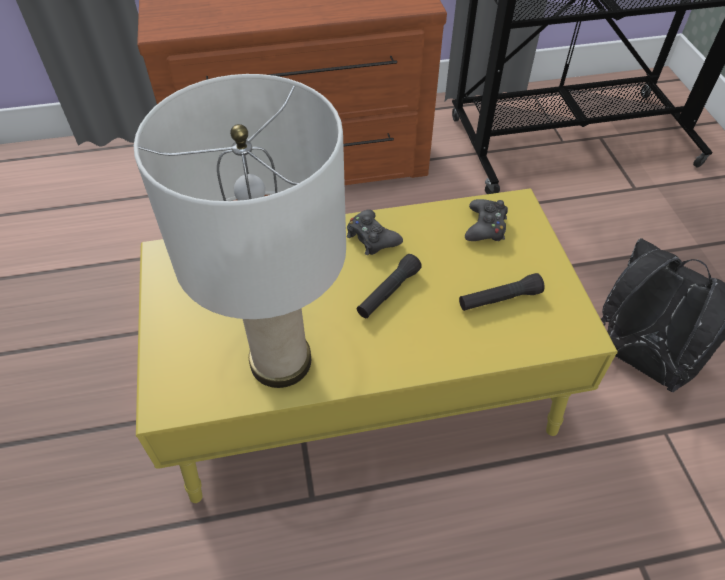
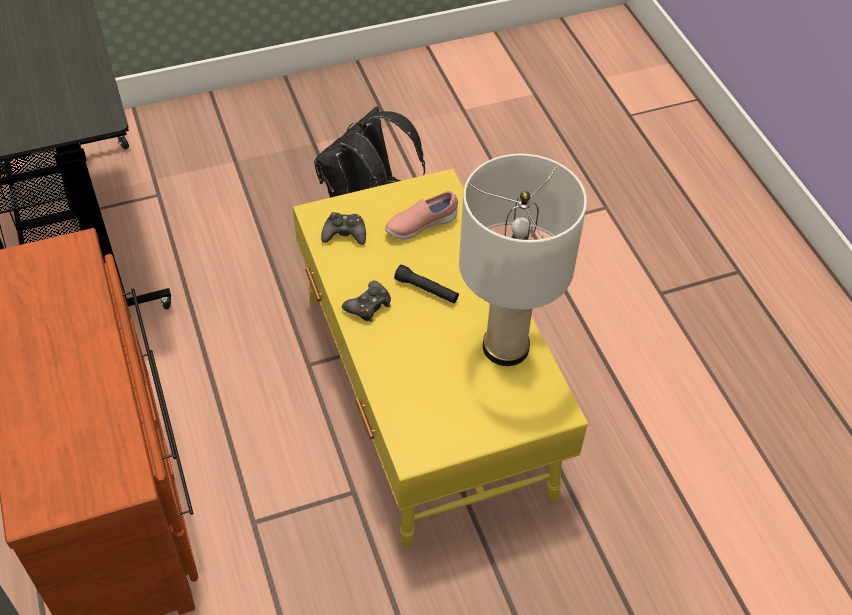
camera: 100 degrees left, 0 degrees up
(499, 299) = (420, 225): black flashlight -> pink shoe

